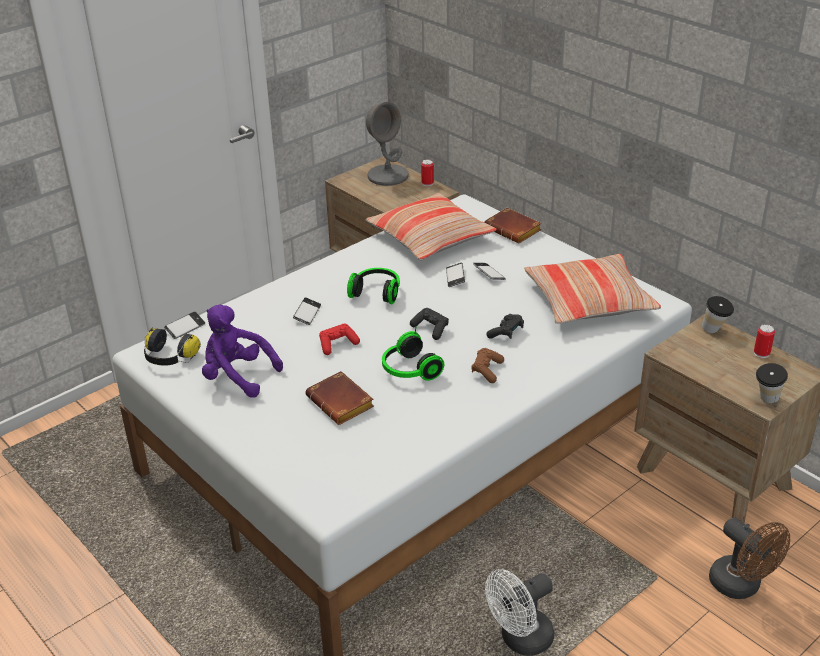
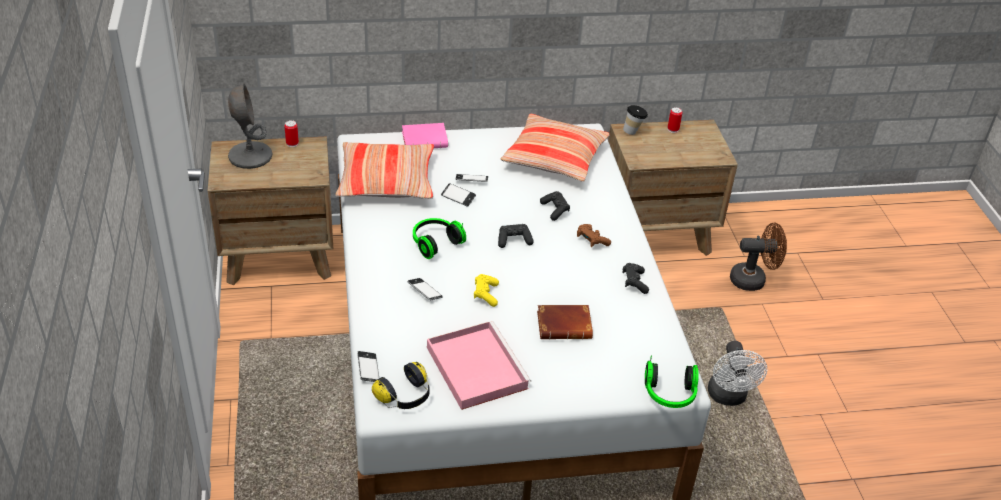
camera: 60 degrees left, 5 degrees up
(237, 377) = (475, 366): purple plush toy -> pink tray
(337, 344) = (486, 294): red game controller -> yellow game controller
(408, 370) = (555, 275): headphones -> headphones (669, 395)
(453, 420) = (634, 282): none -> black game controller
(514, 230) = (426, 140): brown book -> pink book
(766, 400) = (719, 154): cup -> none

